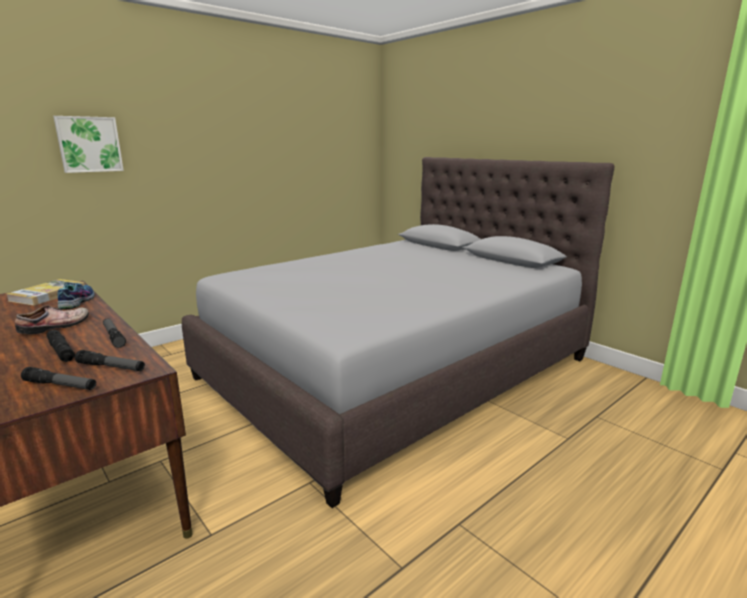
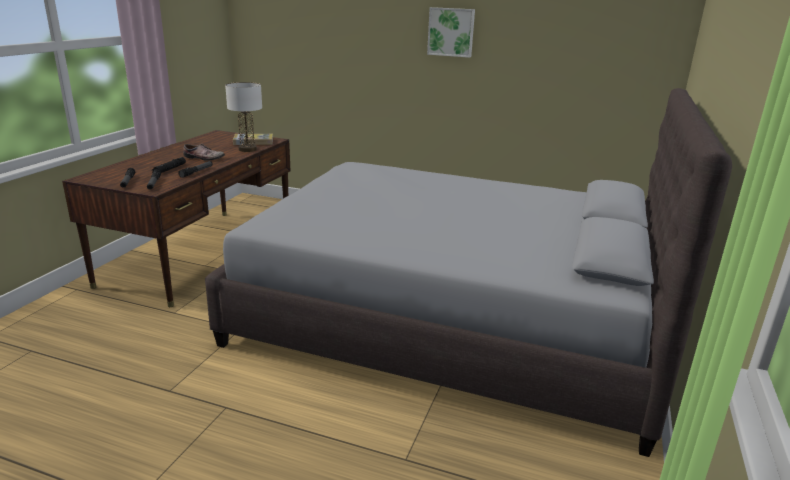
camera: 60 degrees right, 5 degrees up
(76, 301) = (247, 149): shoe -> table lamp
(89, 144) = (347, 37): picture -> picture (451, 32)

